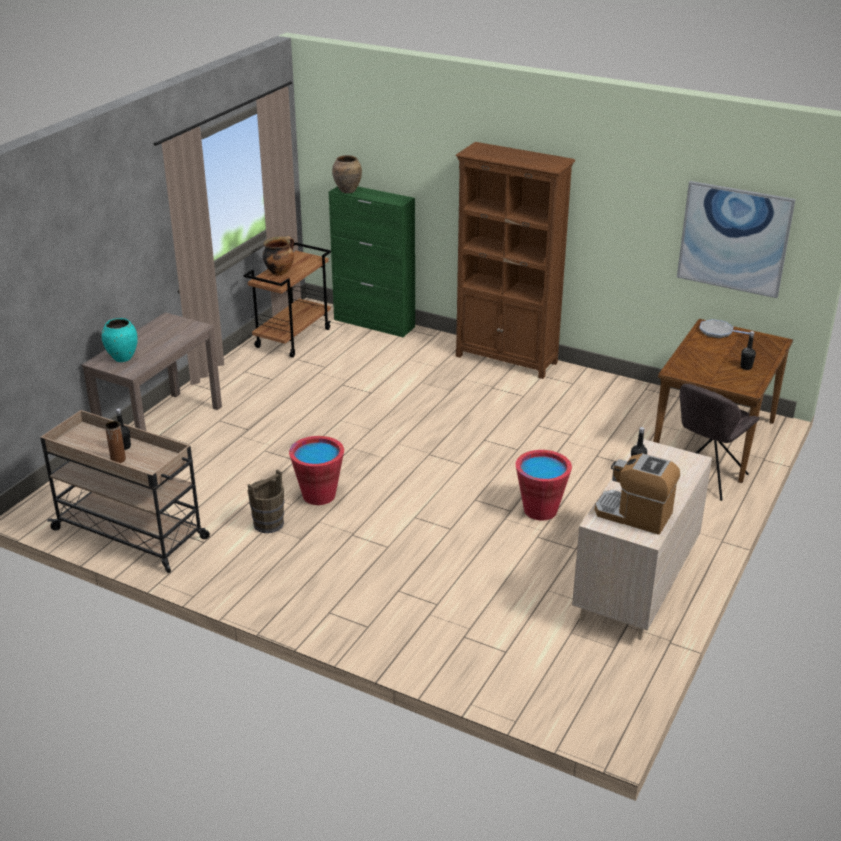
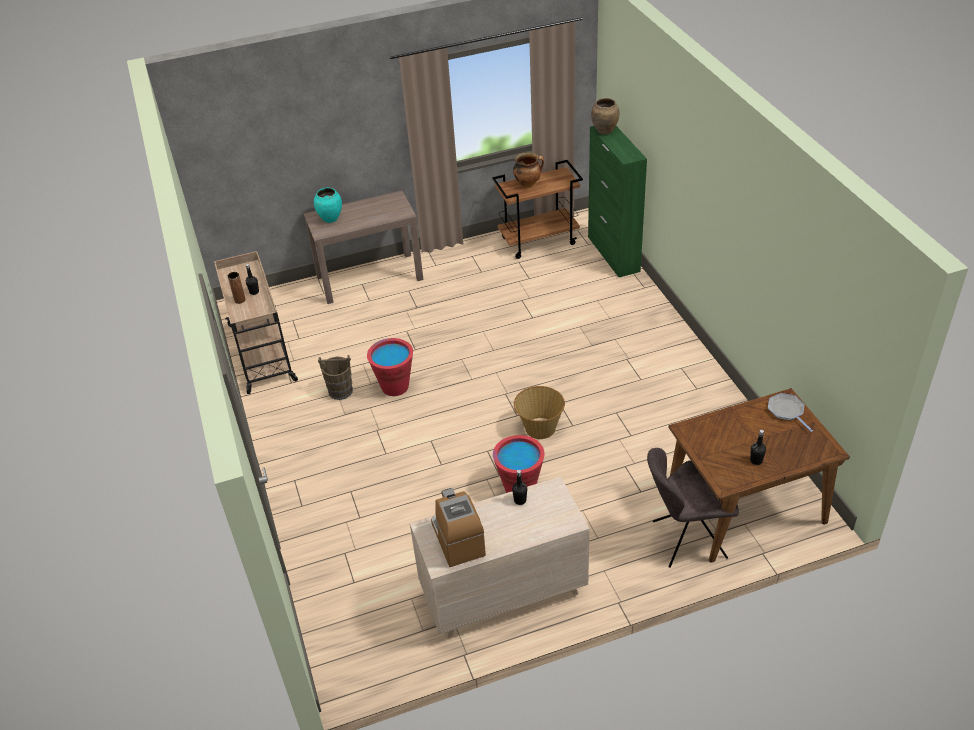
camera: 45 degrees right, 10 degrees up
(494, 464) = (539, 428): none -> basket
(507, 359) = (673, 338): brown bookcase -> none
(734, 239) = (831, 327): picture -> none

